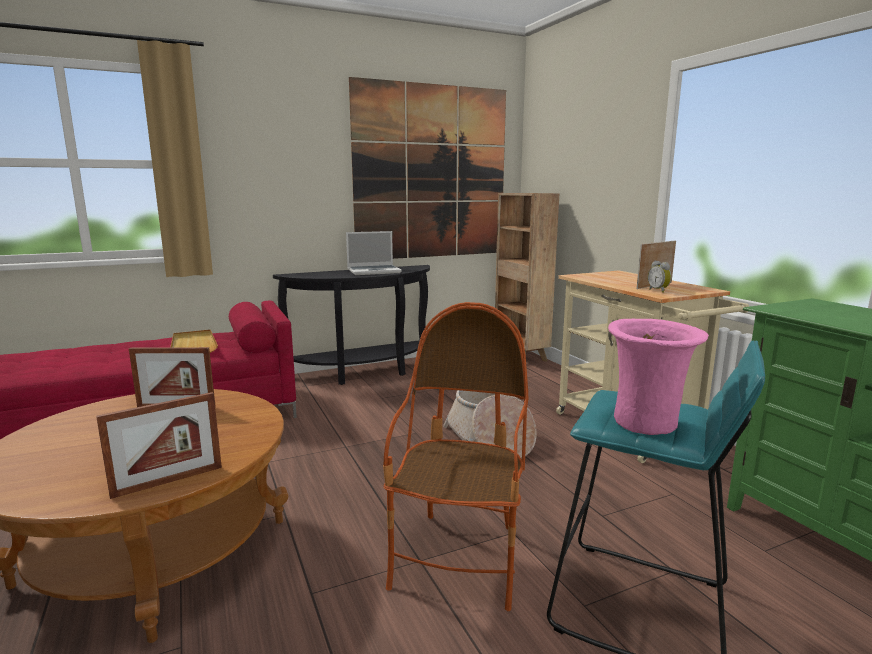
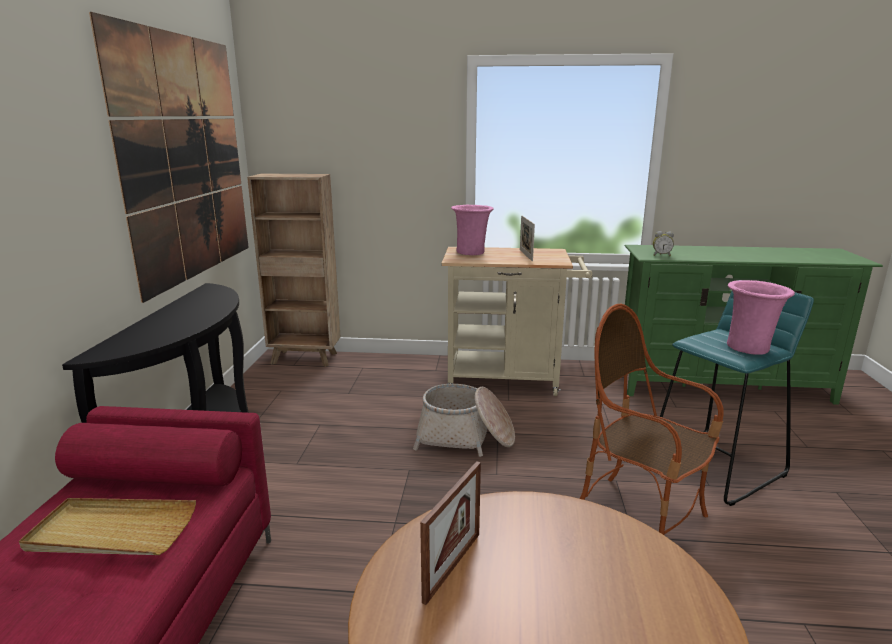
camera: 60 degrees left, 5 degrees up
(168, 481) = (682, 588): picture frame -> none
(374, 271) = (192, 310): laptop -> none
(615, 275) = (471, 252): none -> pink vase
(659, 291) = (546, 259): alarm clock -> alarm clock (661, 255)

